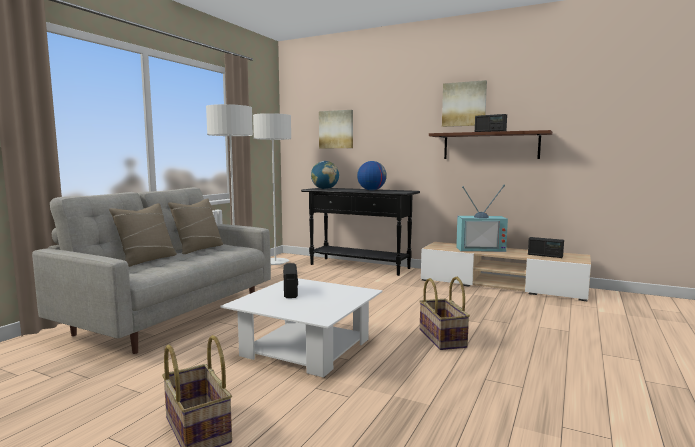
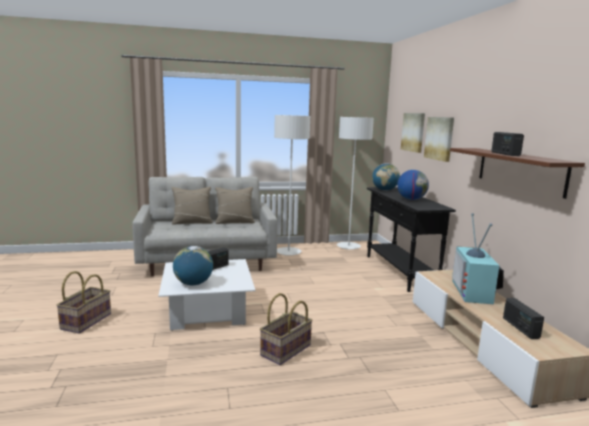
camera: 50 degrees right, 5 degrees up
(322, 306) = (193, 284): none -> globe
(464, 104) = (503, 115): picture -> picture (439, 138)
(480, 248) = (475, 292): television -> television turned 45 degrees clockwise

